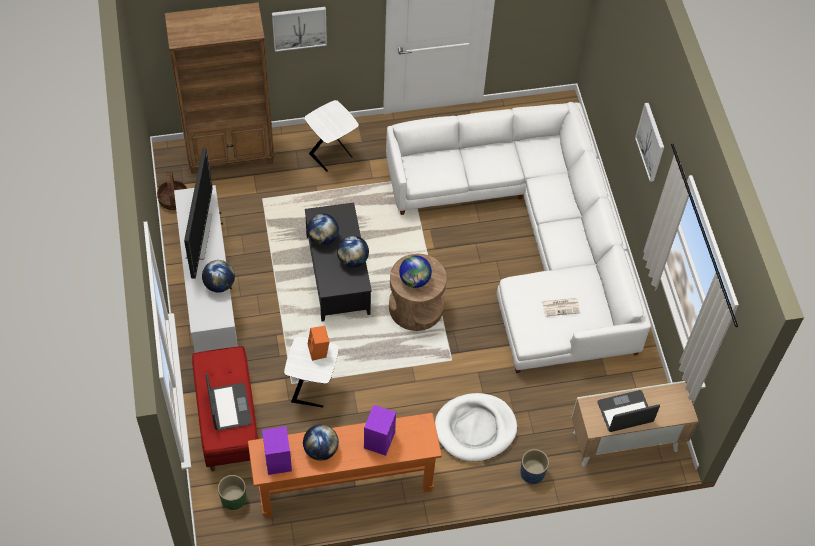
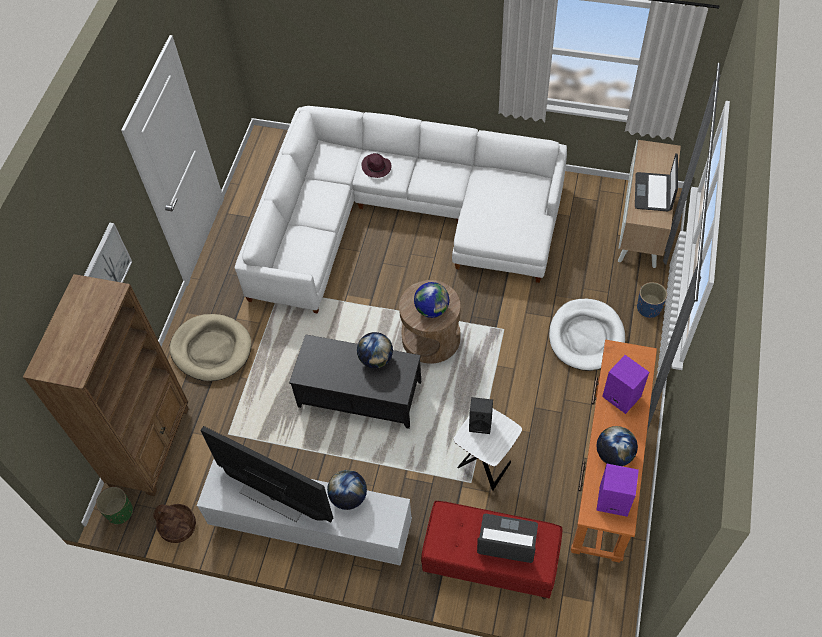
camera: 60 degrees left, 0 degrees up
(234, 498) = (587, 586): green planter -> green planter (120, 511)
(319, 351) = (481, 423): orange speaker -> black speaker
(323, 238) = (335, 377): globe -> none
(332, 156) = (211, 349): white side table -> beige dog bed
(551, 189) = (376, 167): none -> purple hat
(561, 307) = (510, 206): newspaper -> none
(651, 142) = (432, 30): picture -> none

